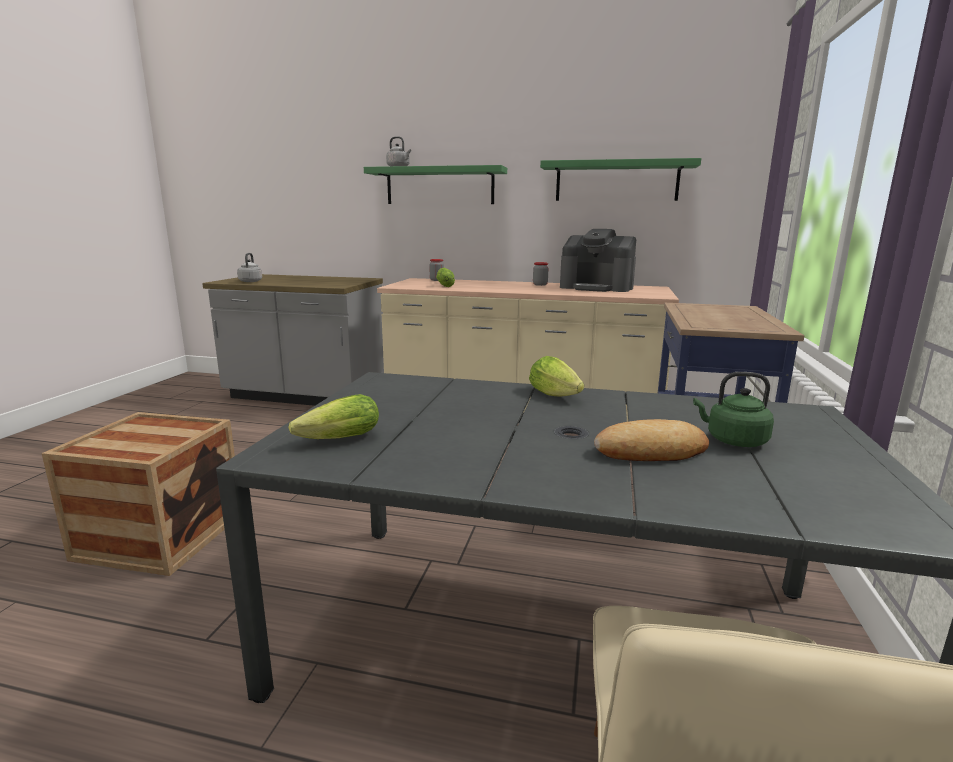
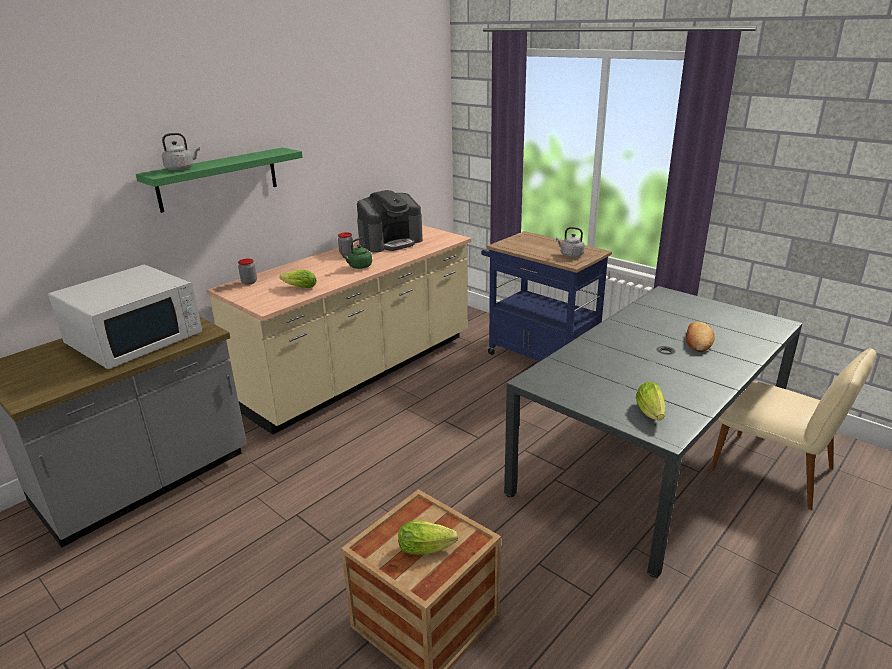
camera: 60 degrees left, 10 degrees up
(251, 281) = (65, 378): grey kettle -> grey kettle (570, 255)
(315, 281) = (136, 338): none -> white microwave
(556, 395) = (605, 337): lettuce -> lettuce (428, 548)
(616, 181) = (368, 145): green shelf -> none
(733, 440) = (692, 321): green kettle -> green kettle (359, 267)

